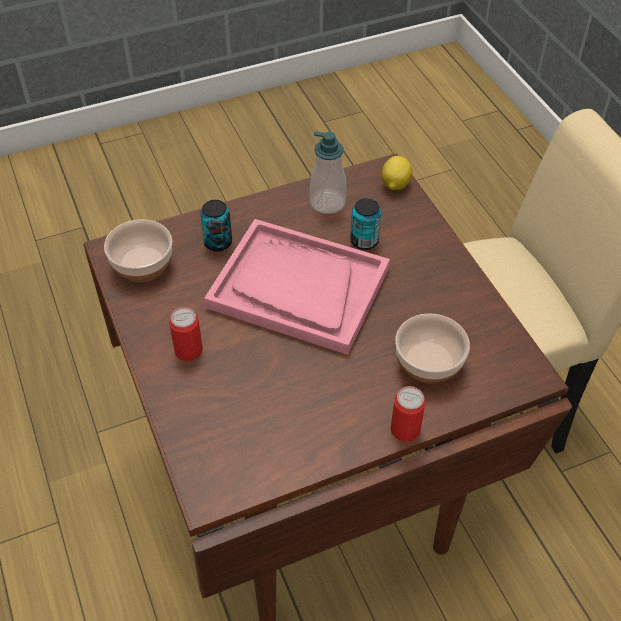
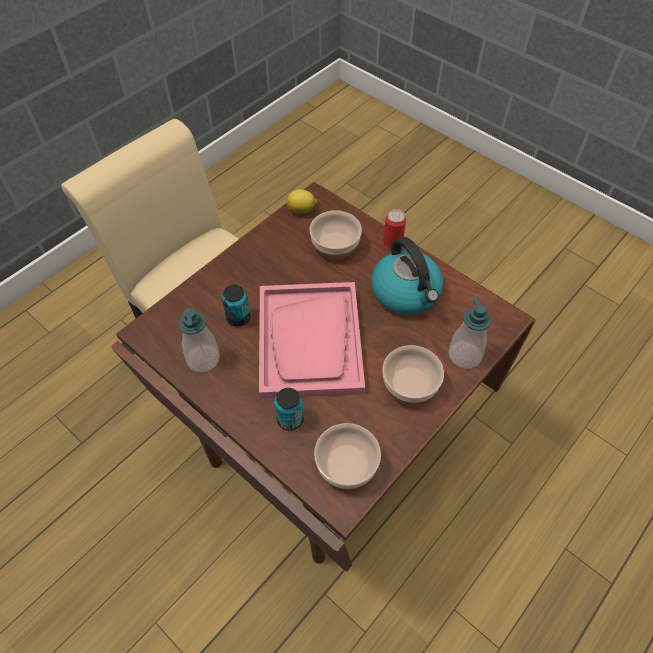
camera: 115 degrees left, 5 degrees up
(188, 350) = (410, 384): can -> bowl
(189, 420) = (464, 355): none -> soap dispenser
(312, 405) = (406, 293): none -> kettle
(394, 185) = (161, 320): lemon -> lemon (302, 210)

